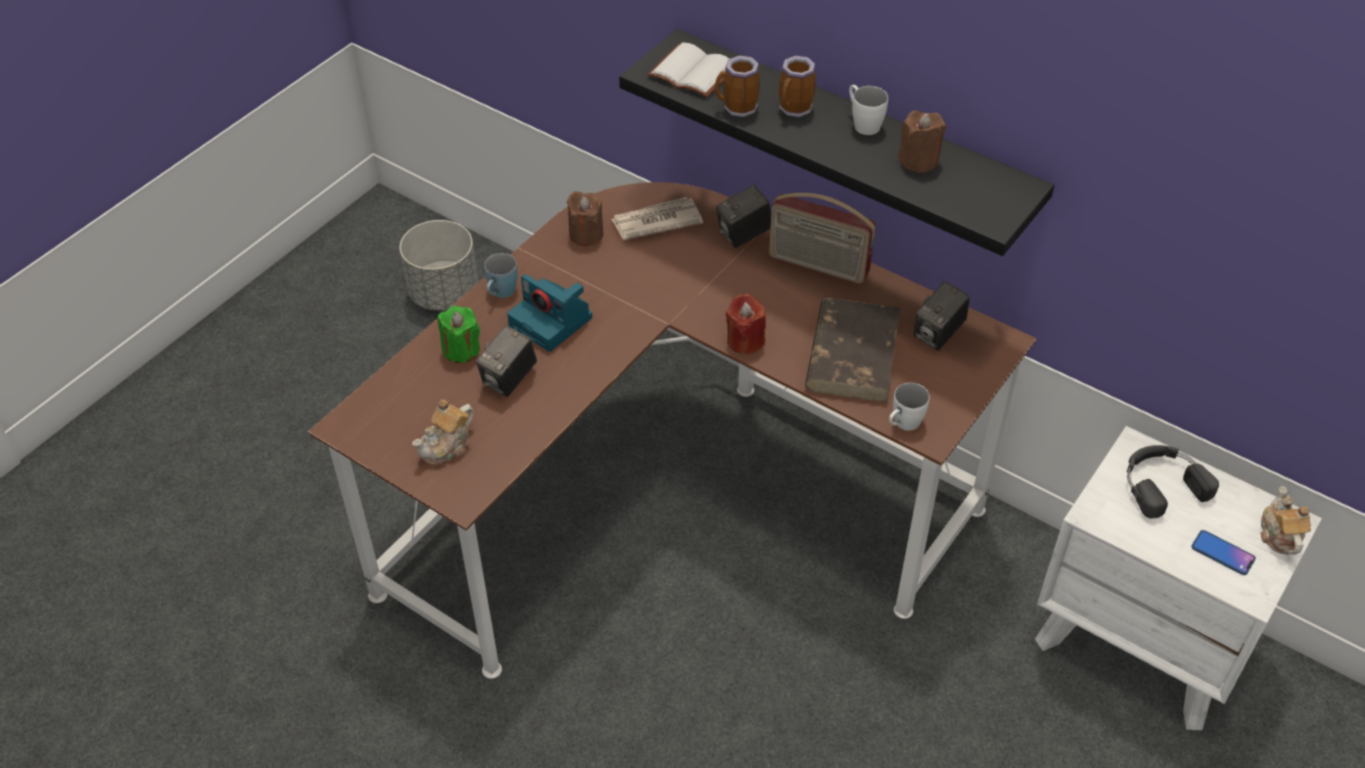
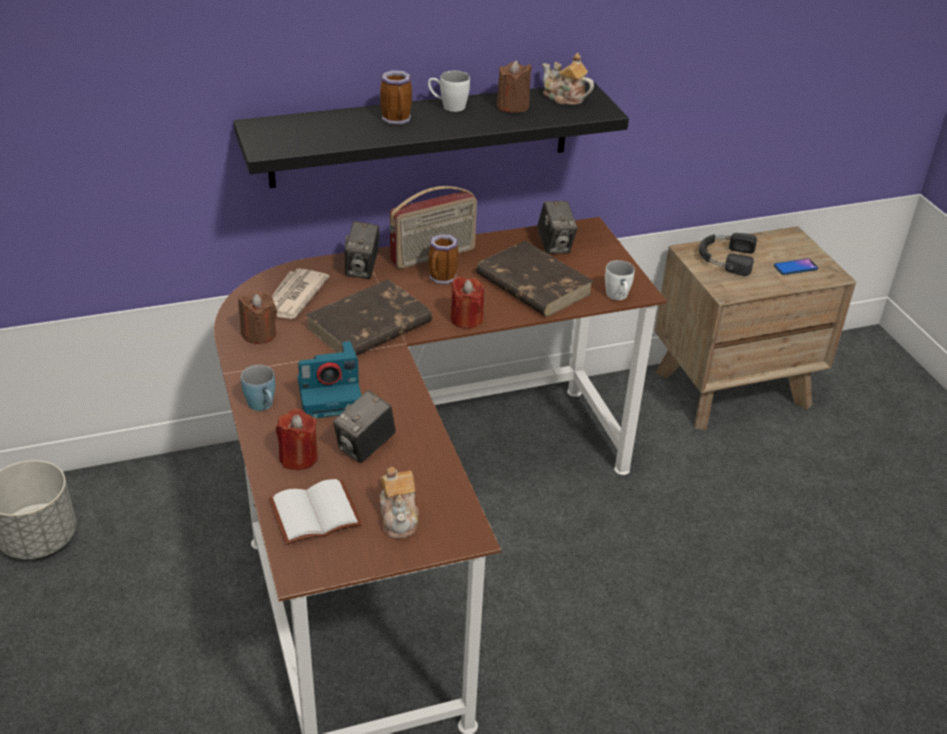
camera: 55 degrees left, 10 degrees down
(461, 350) = (298, 457): green candle -> red candle
(509, 379) = (365, 447): camera -> camera turned 60 degrees clockwise
(666, 288) = (368, 326): none -> brown book
(695, 72) = (296, 134): white book -> white book (315, 512)
(737, 109) = (363, 137): mug -> mug (442, 279)
(1143, 640) = (733, 388): white nightstand -> brown nightstand
(1278, 535) = (798, 244): teapot -> teapot (564, 98)

